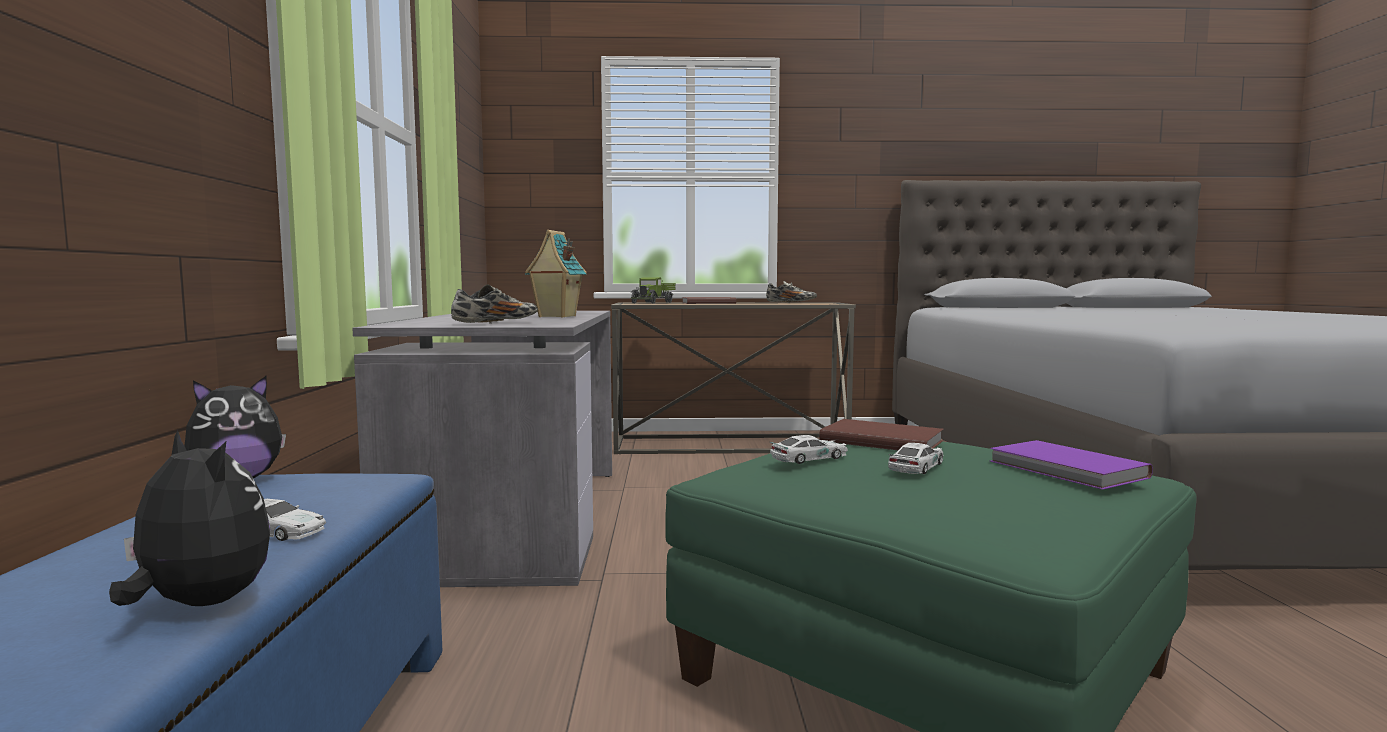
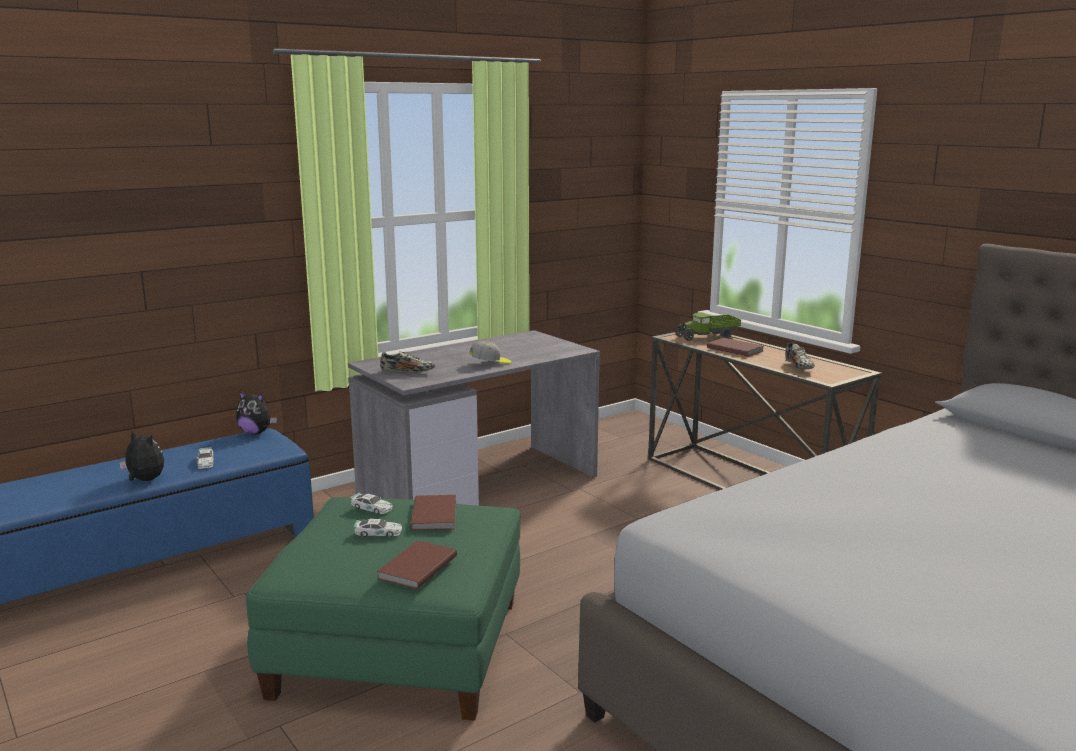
camera: 55 degrees right, 10 degrees up
(198, 604) = (144, 480): plush toy -> plush toy turned 60 degrees counterclockwise
(556, 316) = (490, 363): toy house -> cap
(1066, 470) = (415, 567): purple book -> brown book

